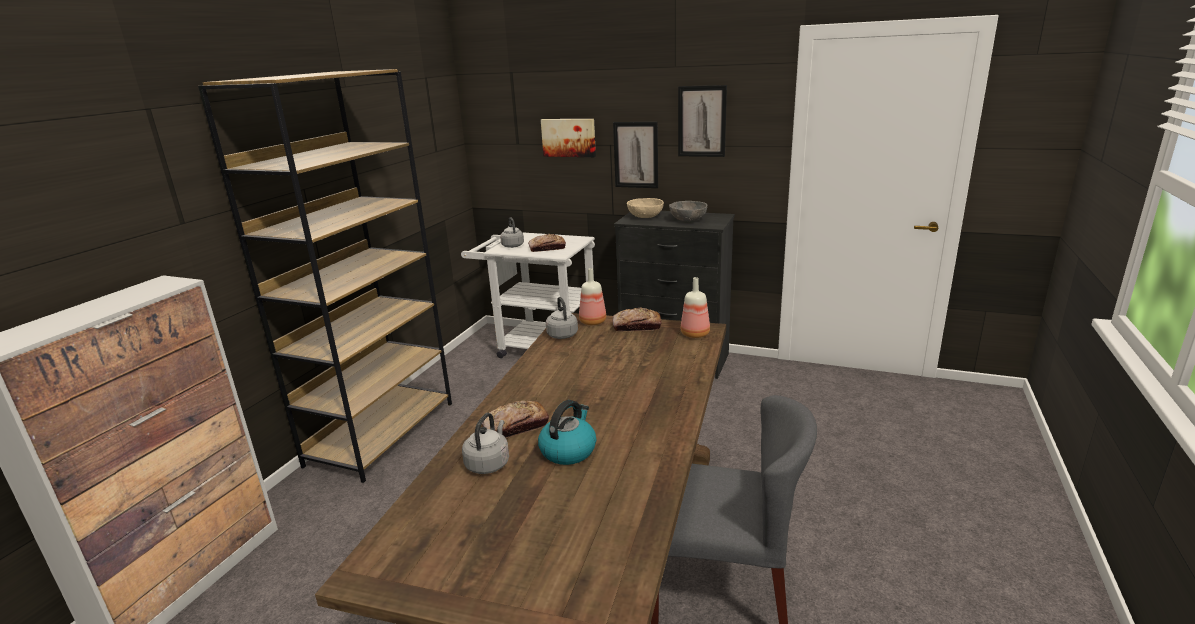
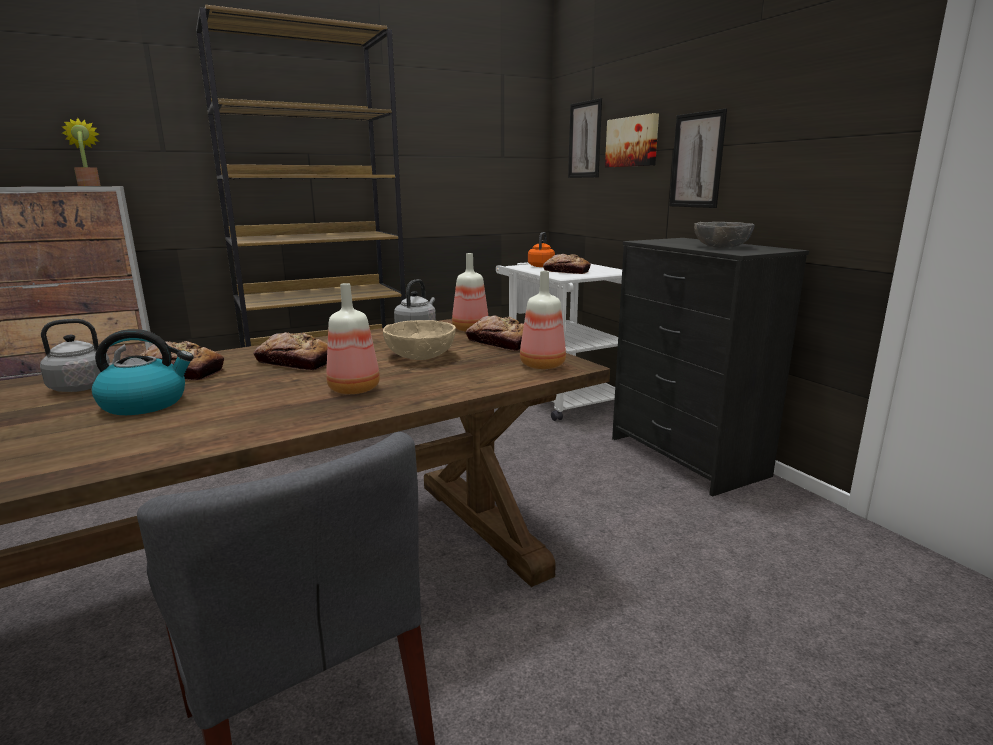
camera: 40 degrees right, 5 degrees down
(145, 286) = (89, 185): none -> potted plant
(512, 245) = (541, 266): grey kettle -> orange kettle
(564, 388) = (295, 362): none -> bread
(645, 216) = (676, 241): beige bowl -> beige bowl (420, 356)
(650, 388) = (356, 389): none -> bottle
(702, 121) = (783, 100): picture -> picture (585, 140)

